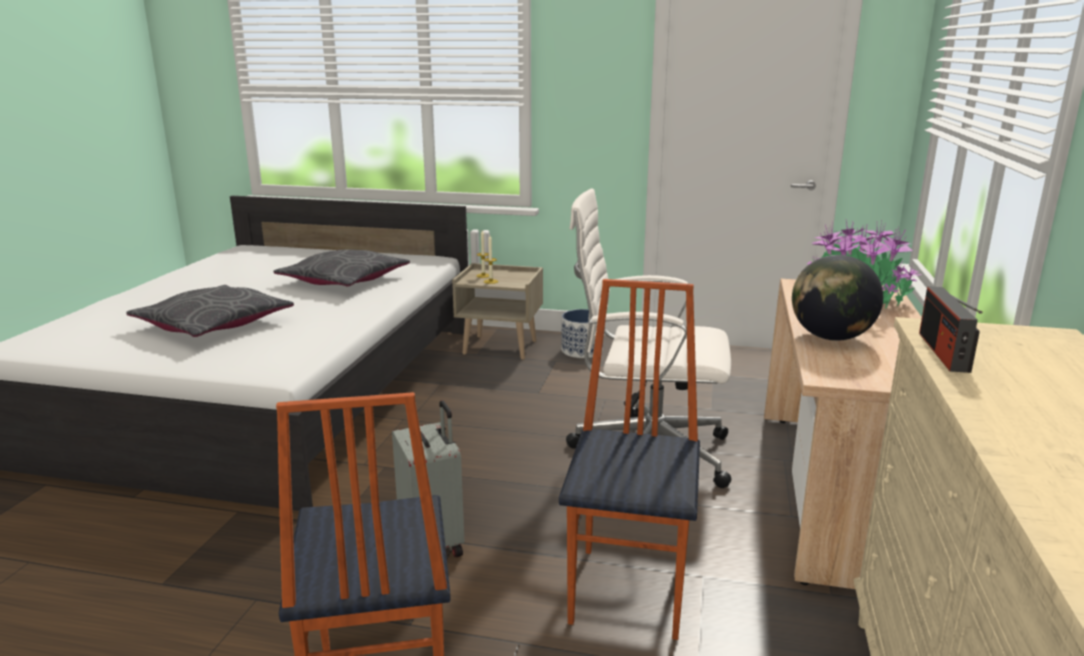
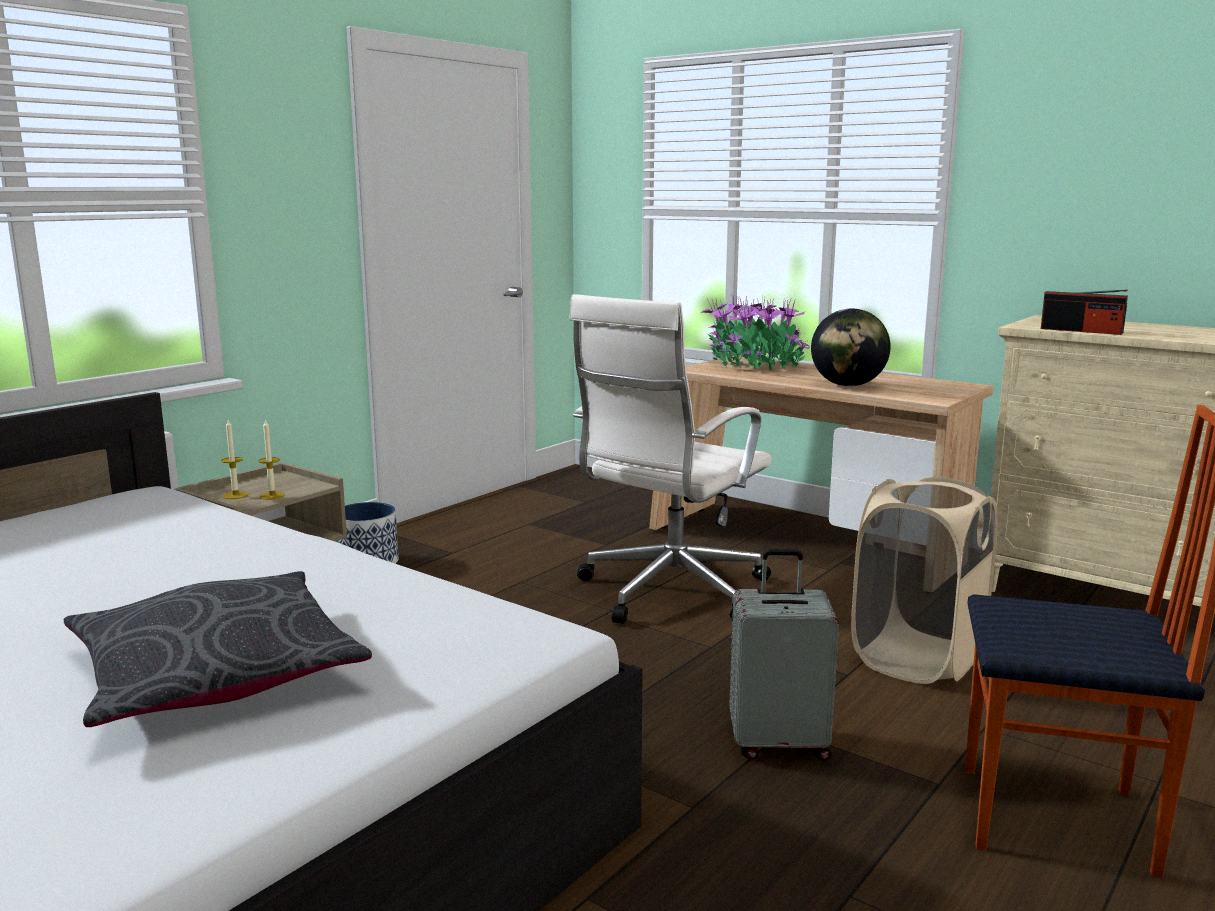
camera: 65 degrees left, 5 degrees down
(344, 281) = (138, 556): grey pillow -> none
(631, 590) = (917, 658): chair -> beige laundry basket

